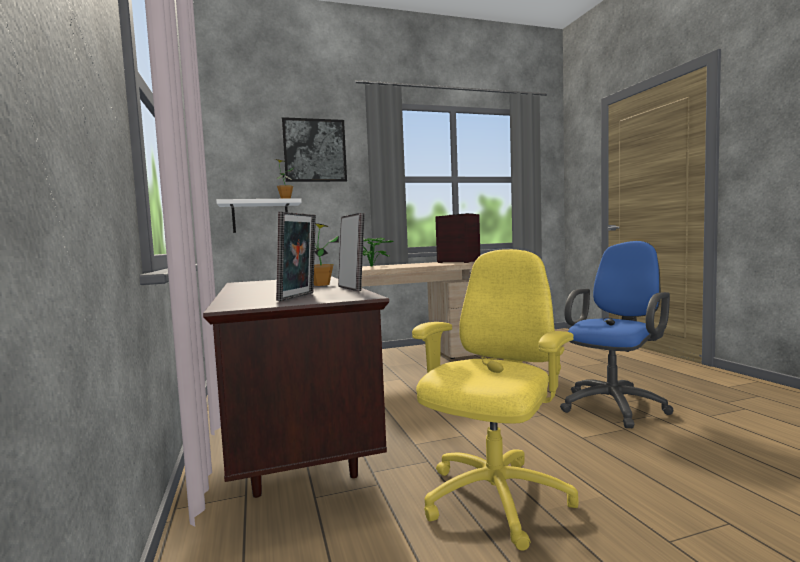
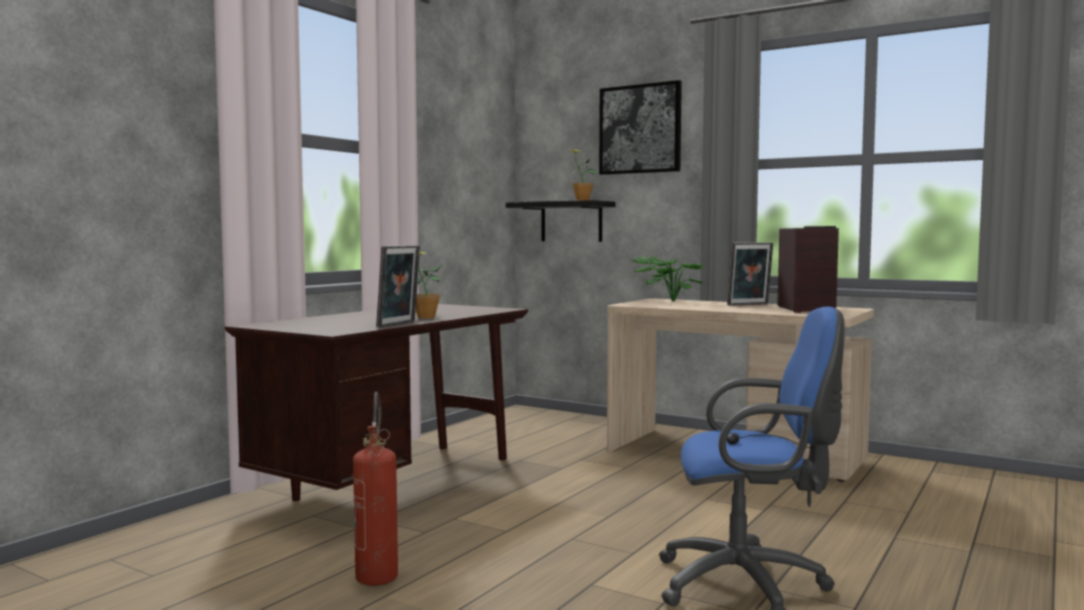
camera: 50 degrees right, 0 degrees up
(260, 217) = (571, 222): white shelf -> black shelf
(299, 297) = (324, 325): picture frame -> picture frame (749, 304)
(494, 500) = (378, 573): yellow office chair -> fire extinguisher

